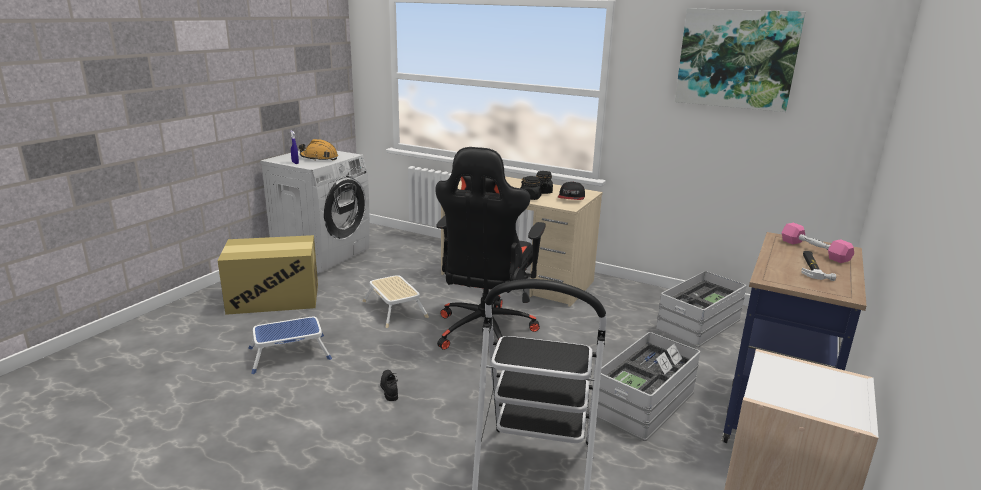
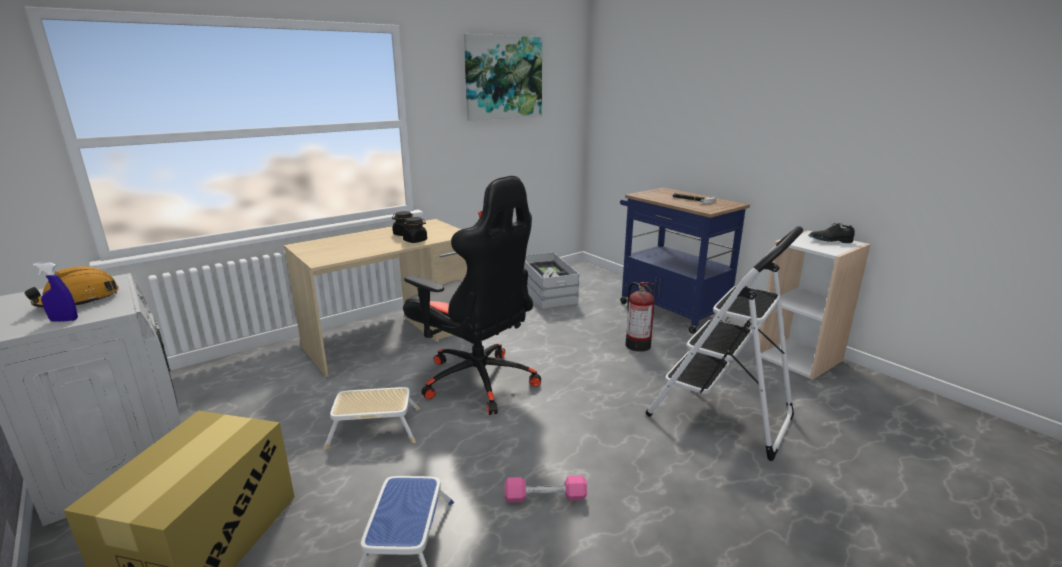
camera: 65 degrees left, 0 degrees up
(389, 388) = (548, 465): black shoe -> black shoe (830, 241)
(571, 197) = (436, 229): cap -> none
(643, 402) = (637, 344): grey storage box -> fire extinguisher
(814, 250) = (665, 194): pink dumbbell -> pink dumbbell (545, 497)

